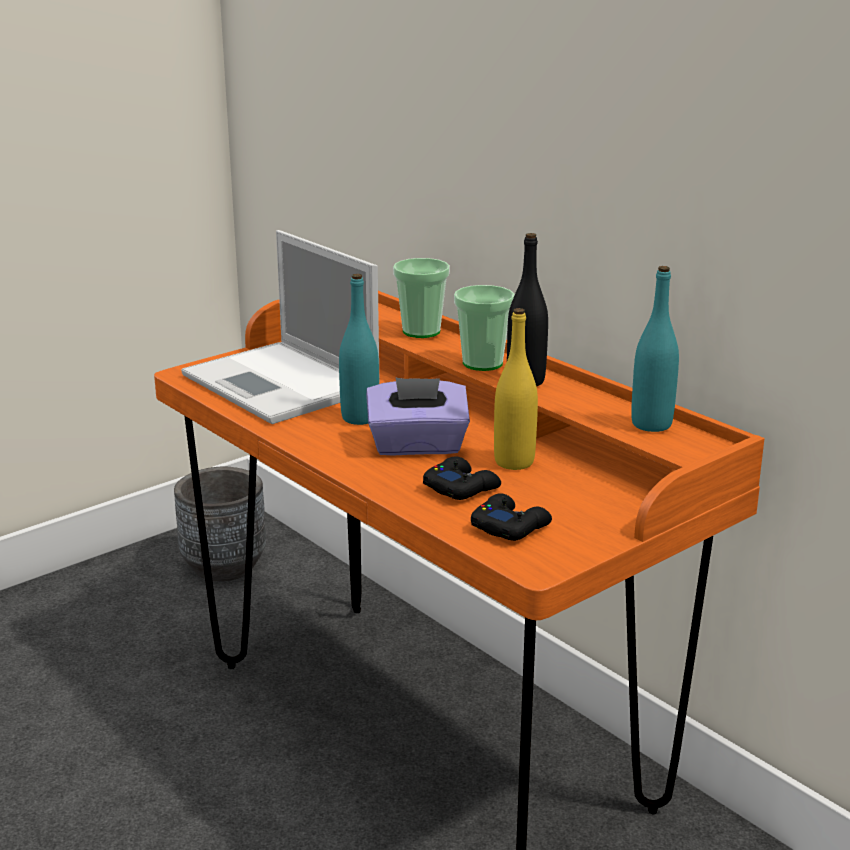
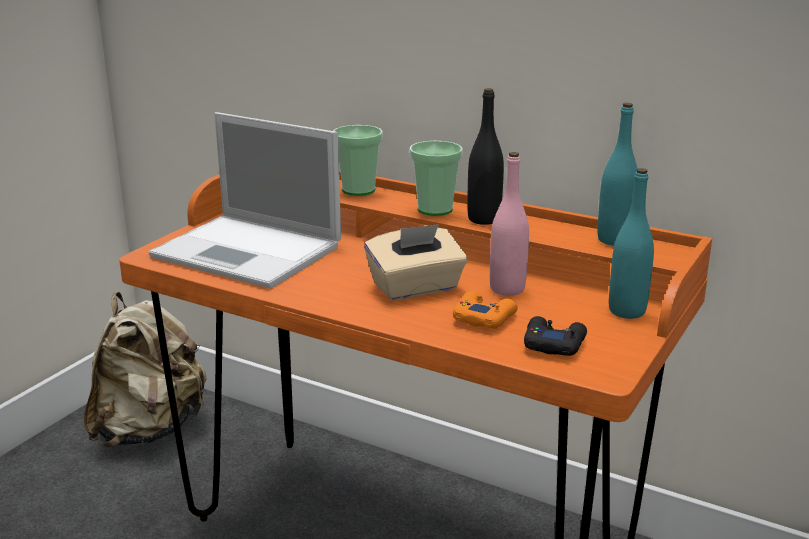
camera: 20 degrees left, 0 degrees up
(224, 566) = (149, 429): grey planter -> beige backpack
(360, 418) = (345, 271): turquoise bottle -> turquoise bottle (627, 311)
(417, 446) = (416, 288): purple tissue box -> beige tissue box
(461, 487) = (484, 317): black game controller -> orange game controller
(514, 462) = (507, 289): yellow bottle -> pink bottle

